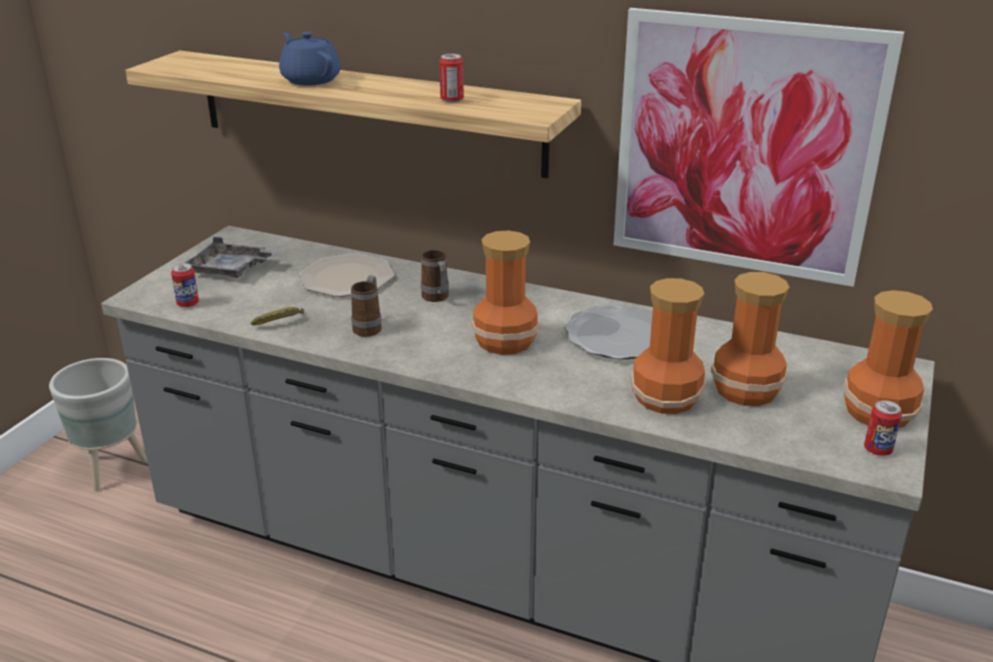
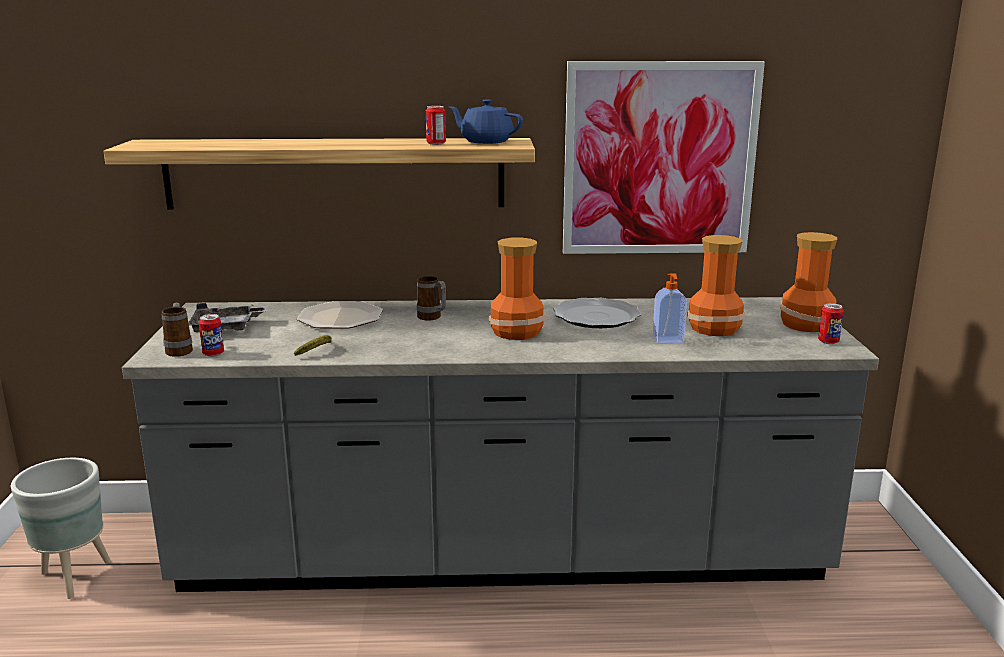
camera: 25 degrees left, 10 degrees down
(310, 80) = (295, 143): blue teapot -> blue teapot (486, 141)
(369, 327) = (398, 341): mug -> mug (180, 350)
(666, 396) = (668, 340): vase -> soap dispenser

